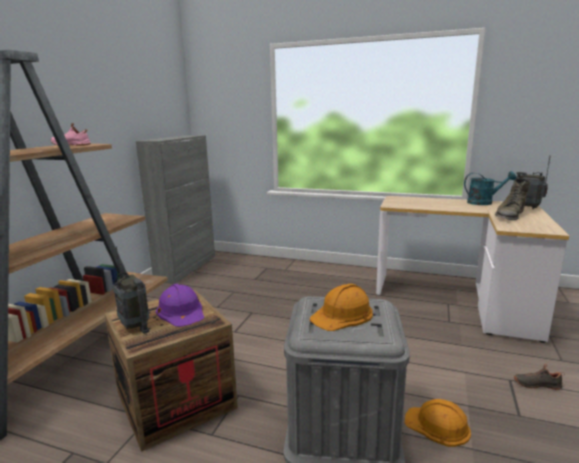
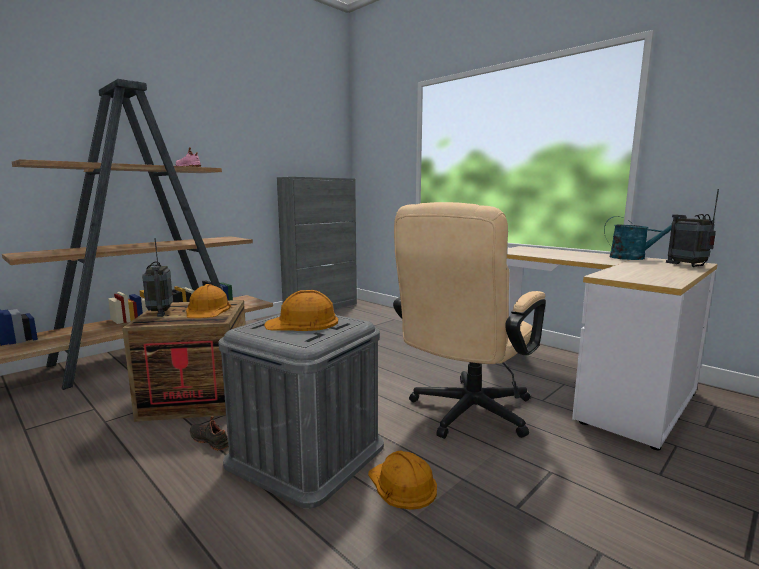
camera: 25 degrees right, 5 degrees down
(181, 311) = (208, 310): purple hard hat -> orange hard hat
(415, 349) = (465, 415): none -> beige office chair
(509, 215) = (639, 268): green boot -> none
(536, 384) = (585, 486): black shoe -> black shoe (210, 440)

